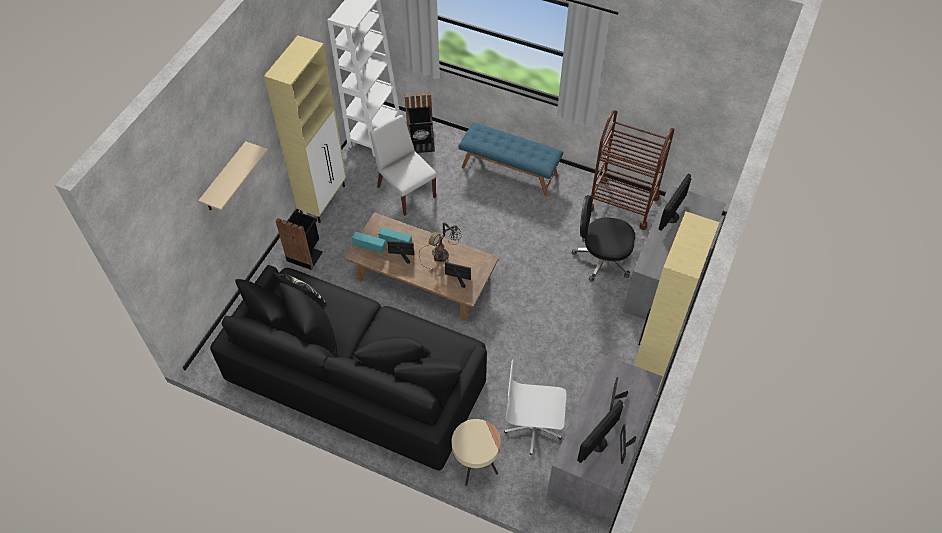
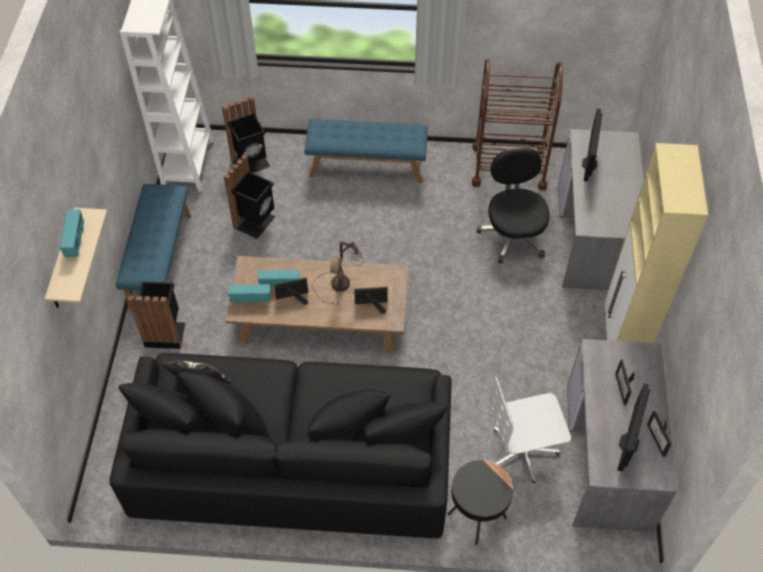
camera: 20 degrees left, 0 degrees up
(236, 165) = (75, 241): none -> radio
(323, 200) = (160, 260): beige cabinet -> blue bench
(406, 191) = (256, 222): white chair -> black trash can
(475, 464) = (477, 516): beige side table -> black side table
(602, 258) = (513, 235): black office chair -> black office chair turned 90 degrees clockwise

